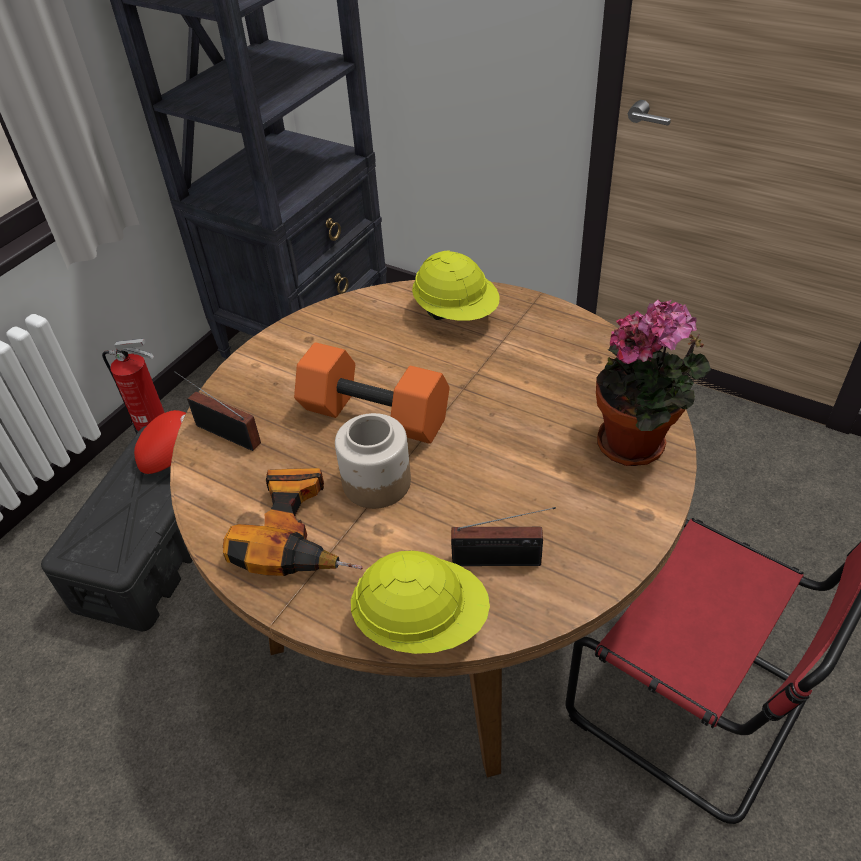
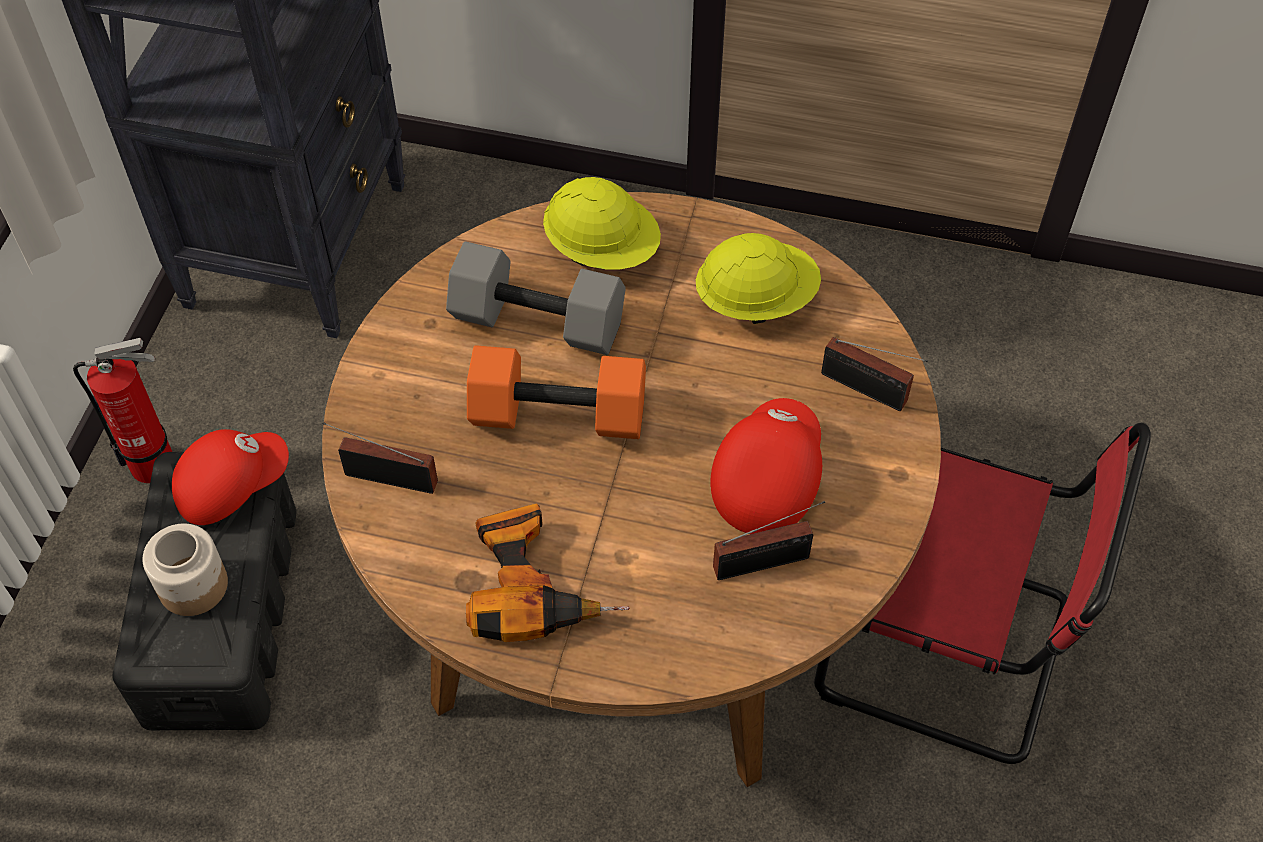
camera: 20 degrees left, 10 degrees up
(376, 483) = (596, 502): jar -> jar (192, 586)
(390, 350) = (540, 319): none -> grey dumbbell
(422, 622) = (708, 649): yellow hard hat -> yellow hard hat (755, 300)
(525, 494) = (766, 479): none -> red cap
(637, 444) = (868, 390): potted plant -> radio

